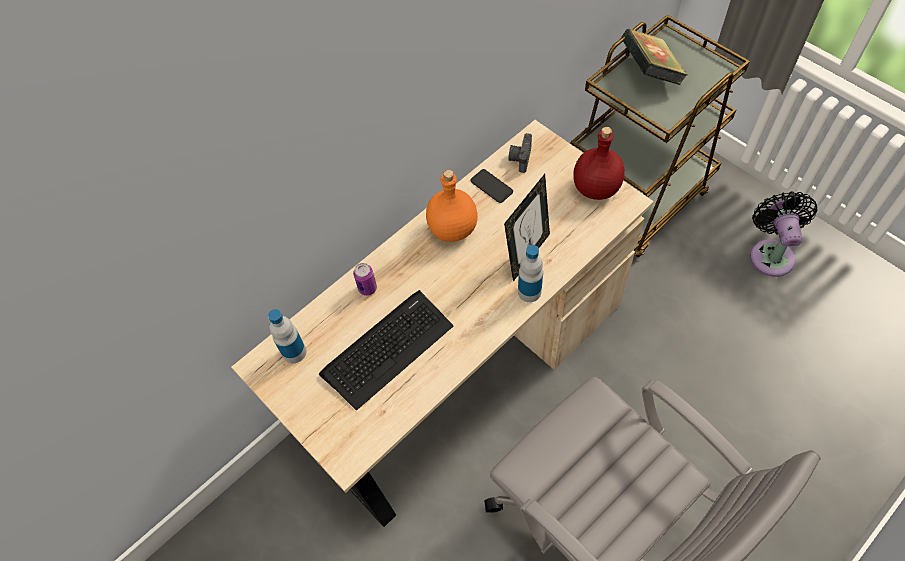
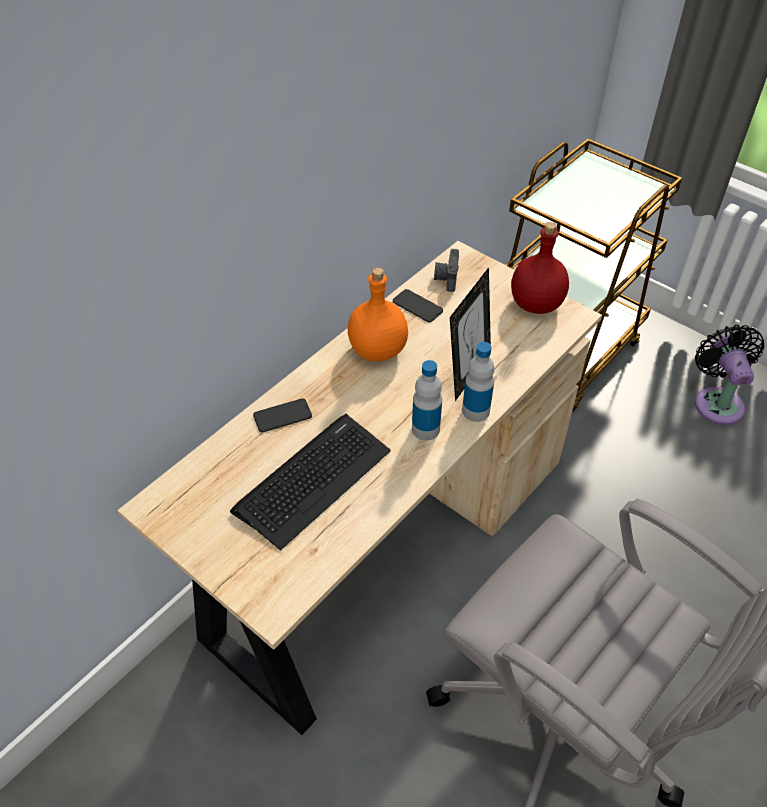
camera: 10 degrees left, 10 degrees down
(294, 352) = (197, 489): bottle -> bottle (425, 429)
(367, 288) = (282, 416): can -> phone
(649, 73) = (577, 193): book -> none

